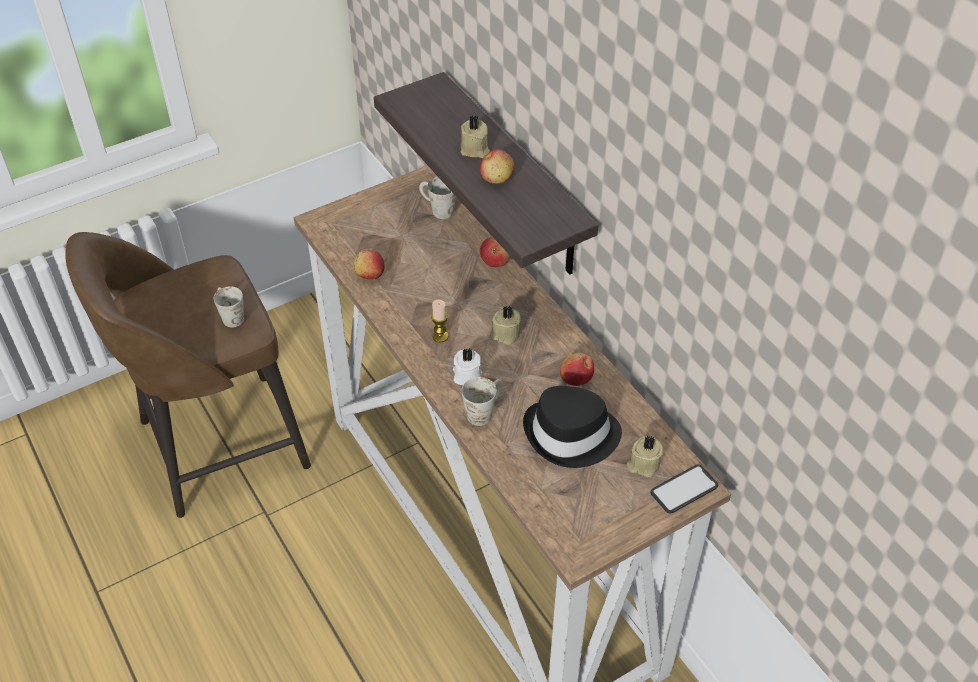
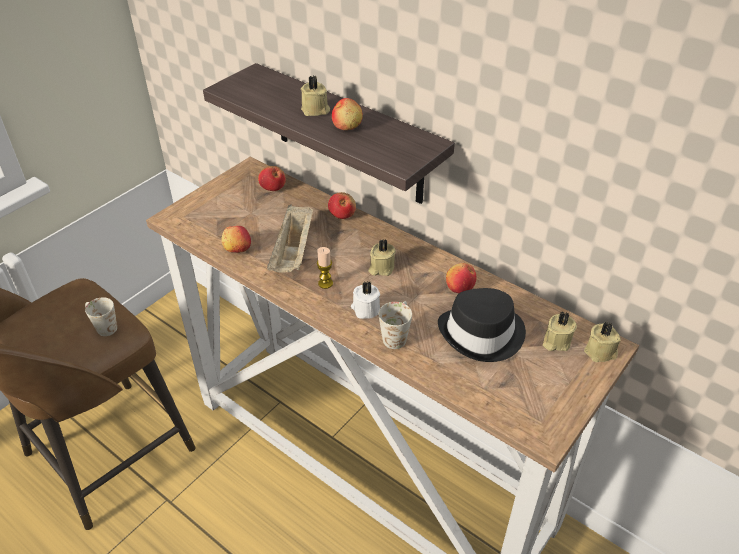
camera: 20 degrees left, 5 degrees down
(424, 293) = (293, 252): none -> beige tray
(437, 209) = (273, 187): white mug -> apple
(684, 489) = (601, 352): phone -> beige candle

